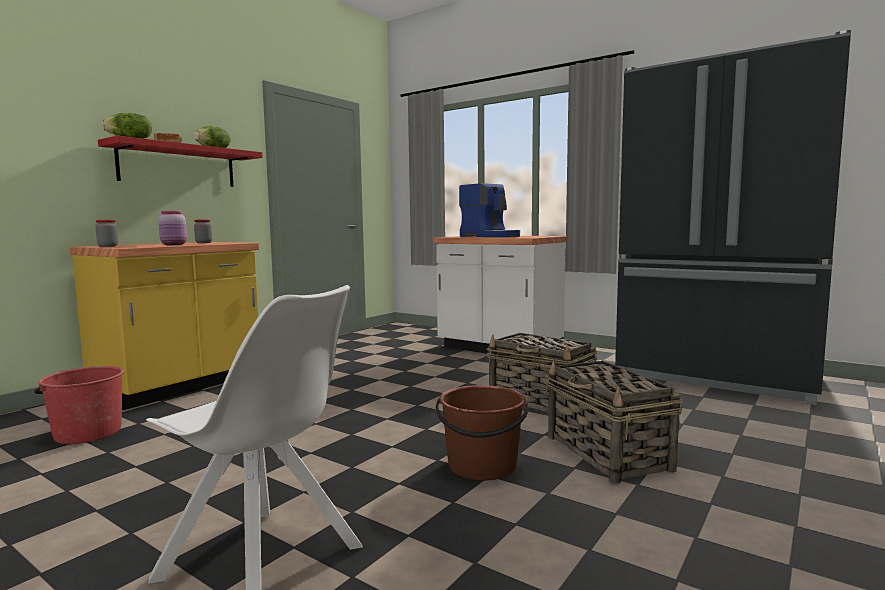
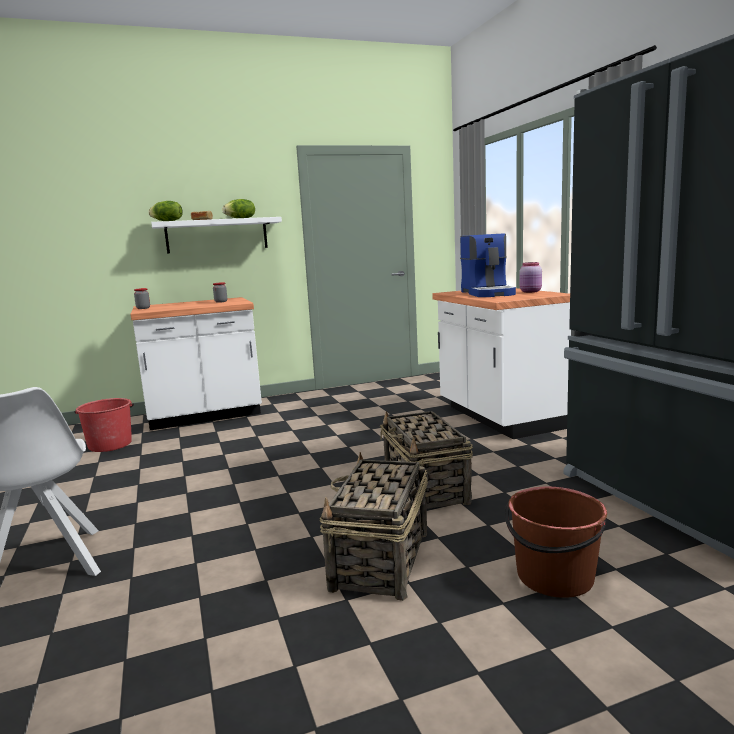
camera: 35 degrees right, 5 degrees up
(174, 244) = (186, 306): pink jar -> pink jar (531, 292)
(178, 166) = (217, 235): red shelf -> white shelf
(179, 386) = (205, 416): yellow counter -> white counter
(482, 466) = (265, 539): brown bucket -> brown bucket (554, 577)

